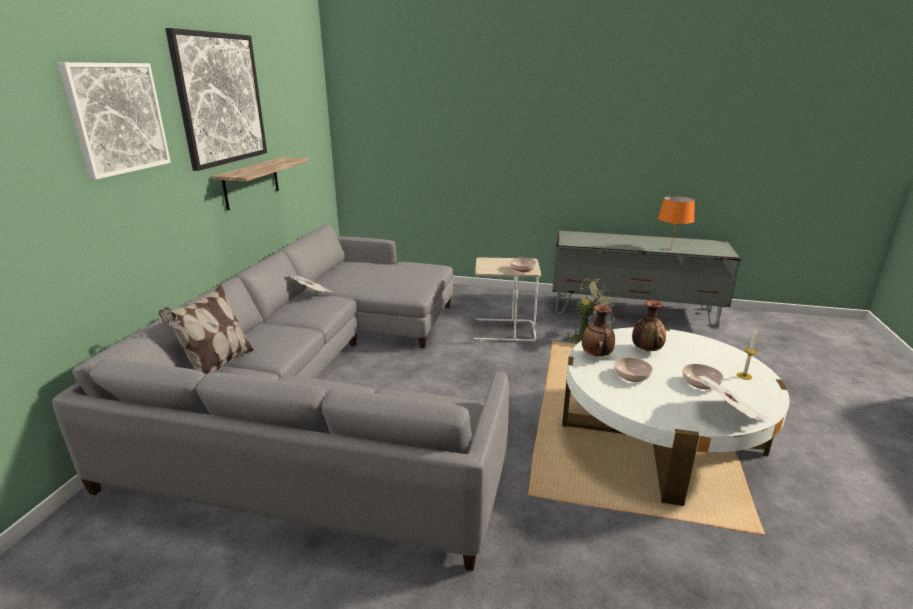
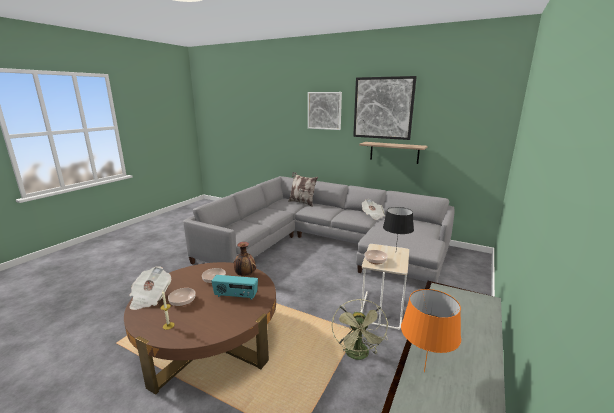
camera: 105 degrees right, 5 degrees down
(493, 262) = (395, 252): none -> black table lamp
(646, 350) = (236, 296): vase -> radio
(660, 435) = (209, 340): white coffee table -> brown coffee table

